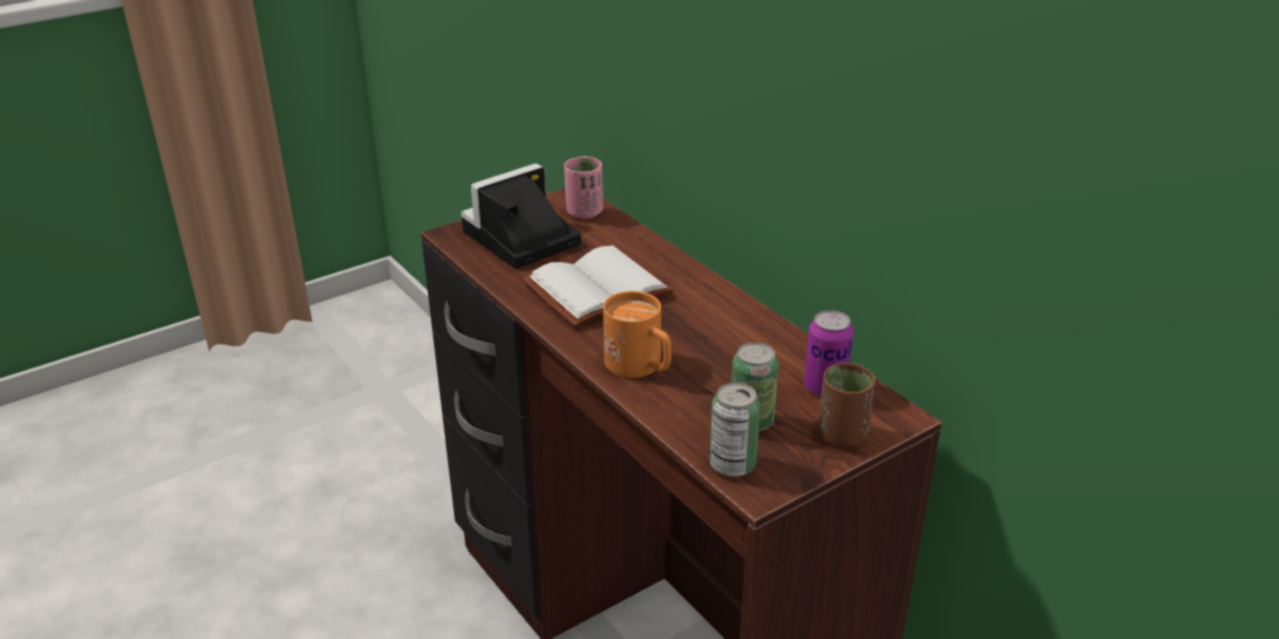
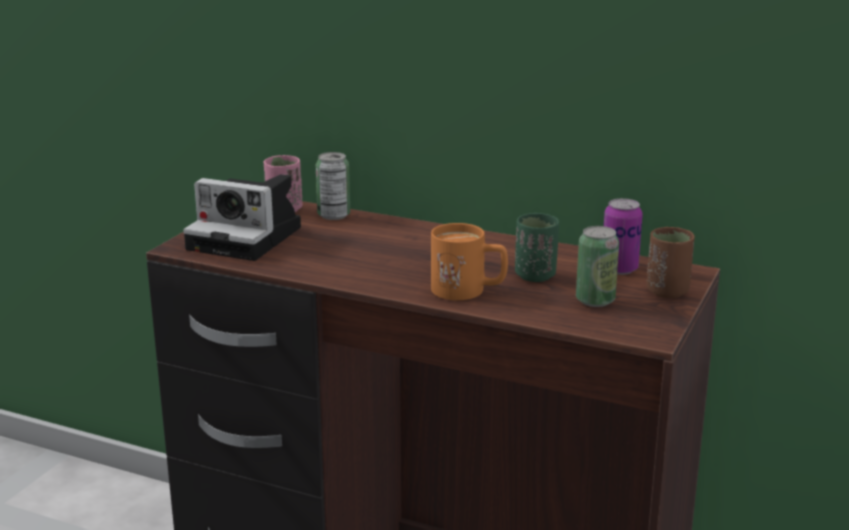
camera: 30 degrees left, 10 degrees down
(518, 240) = (249, 238): camera -> camera turned 90 degrees counterclockwise
(597, 288) = (364, 253): white book -> none
(727, 368) = (535, 276): none -> green cup
(732, 465) = (615, 327): can -> can (334, 215)

